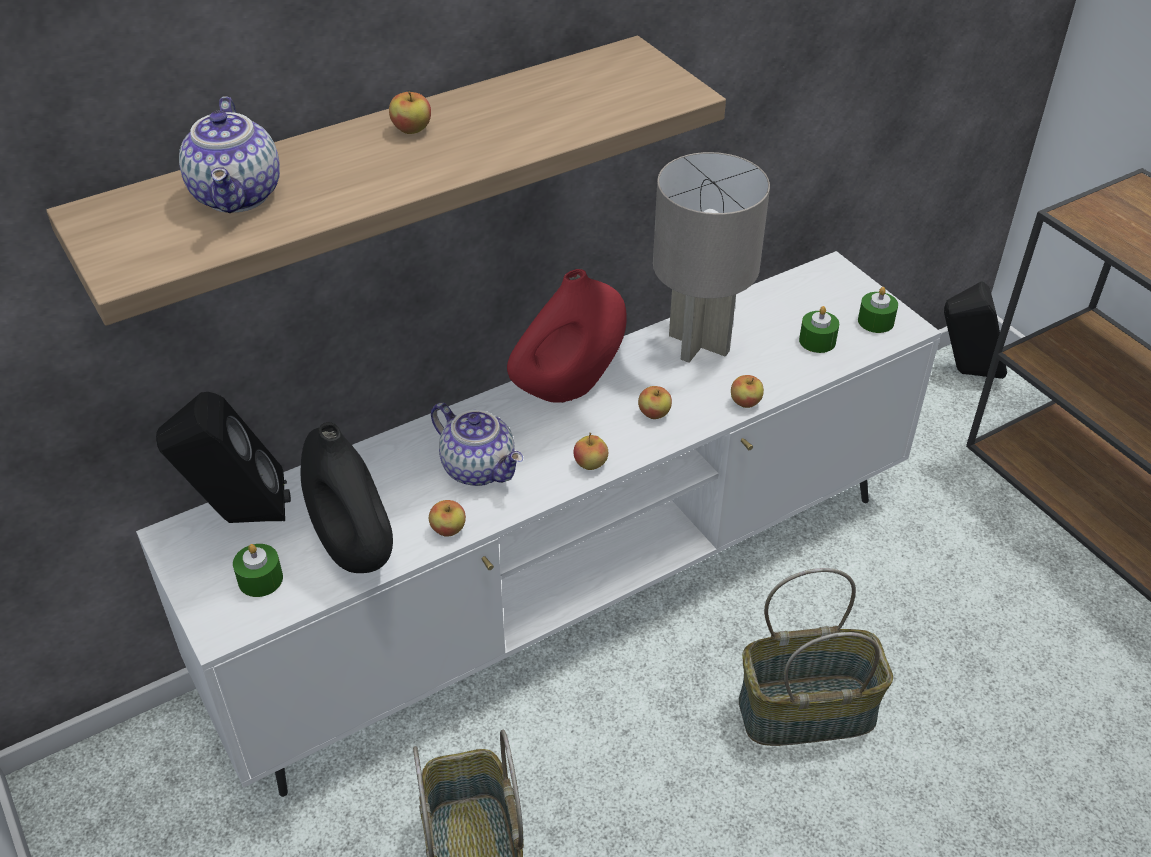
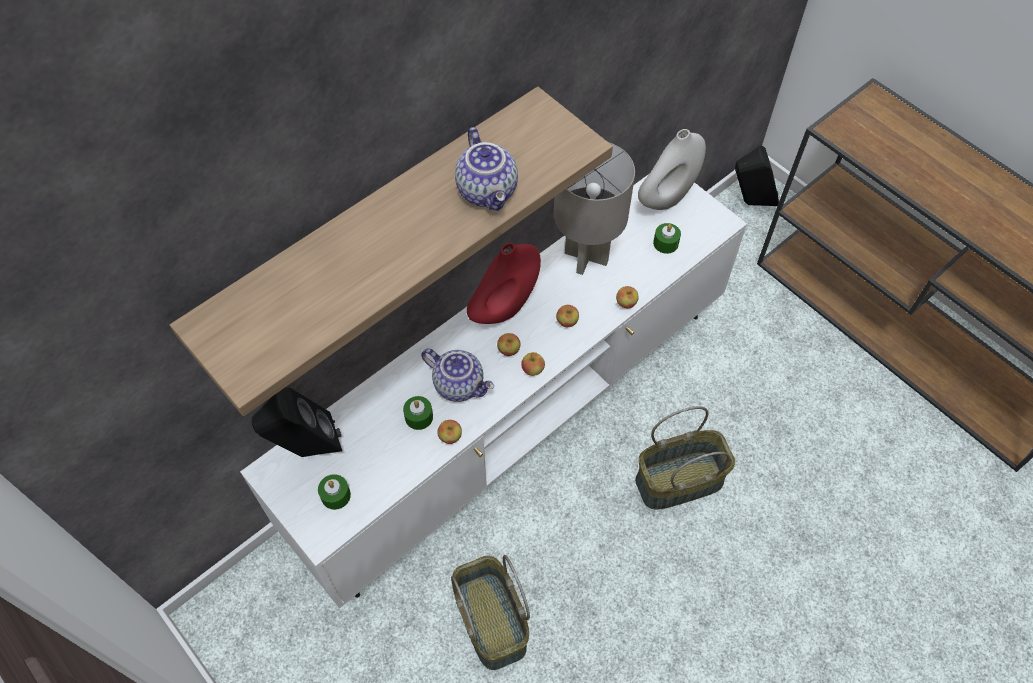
camera: 10 degrees left, 15 degrees up
(239, 196) = (301, 292): teapot -> teapot (488, 191)
(354, 548) = (391, 461): black vase -> none
(412, 130) = (403, 208): apple -> apple (509, 350)
(828, 291) = (666, 198): none -> white vase
(875, 321) = (702, 220): green candle -> green candle (419, 417)

